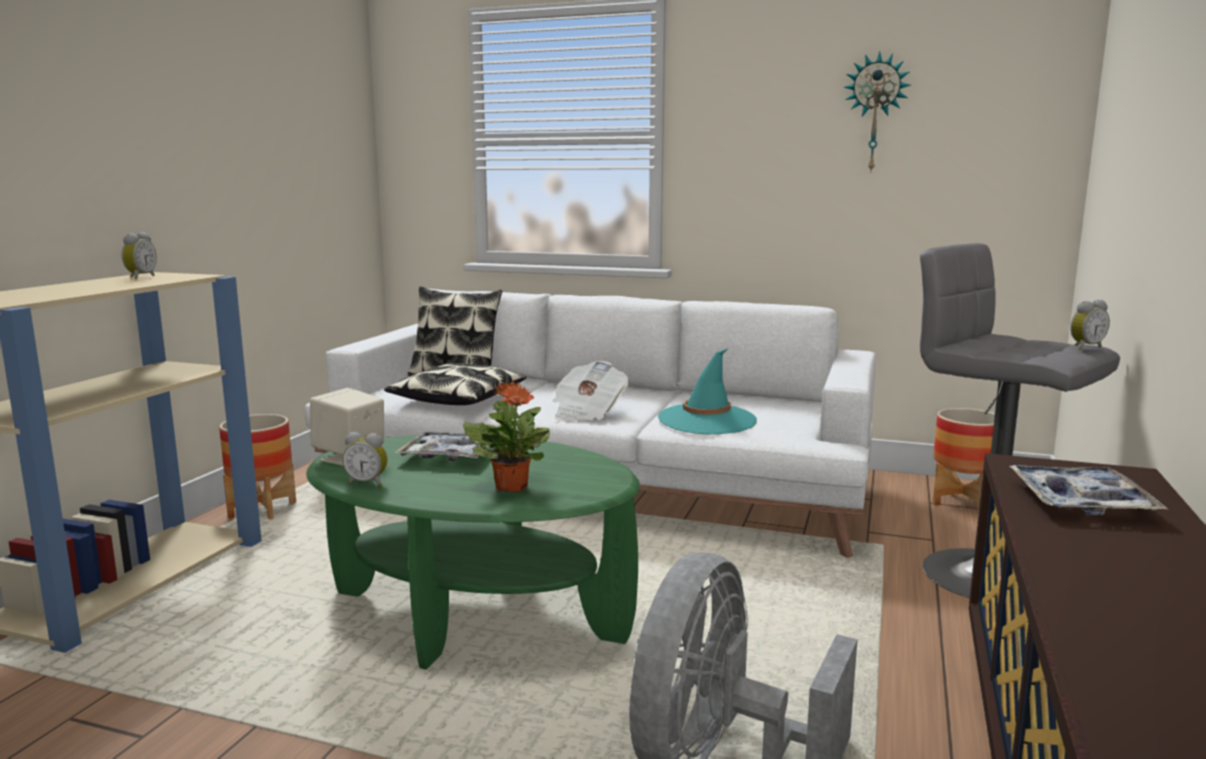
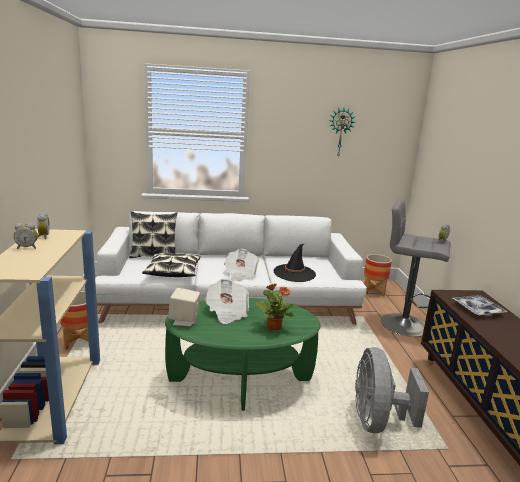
camera: 25 degrees left, 5 degrees up
(367, 483) = (211, 335): alarm clock -> alarm clock (27, 247)
(451, 455) = (227, 312): tray -> newspaper
(707, 420) = (294, 273): turquoise hat -> black hat

